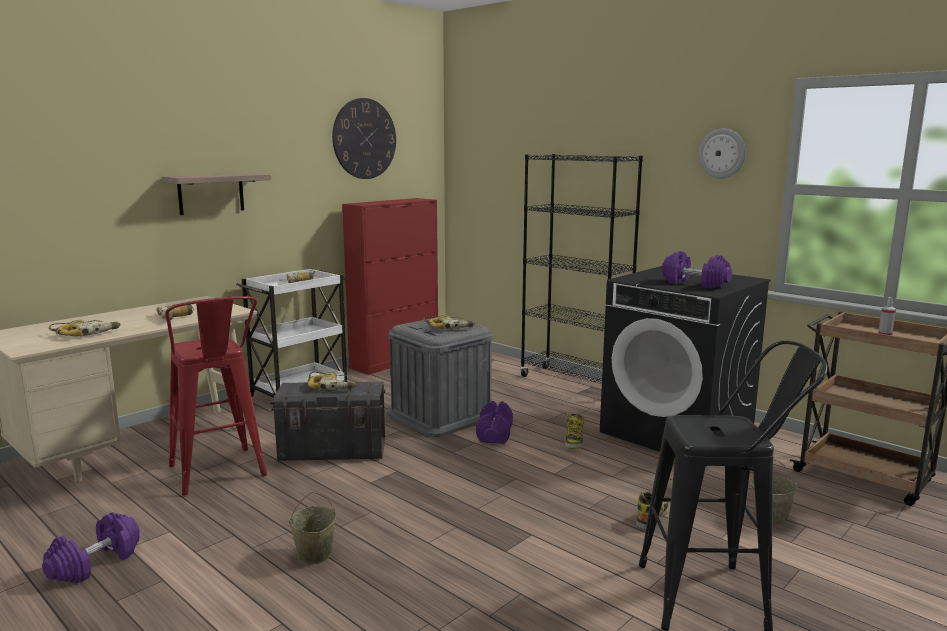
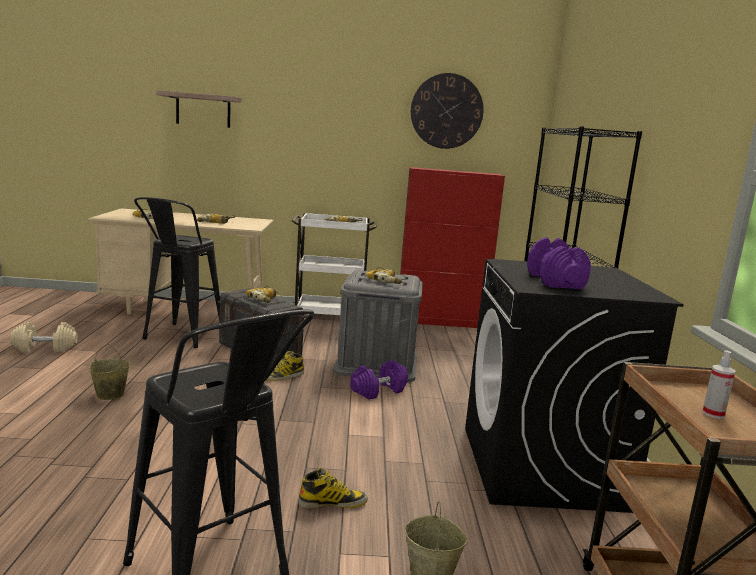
camera: 45 degrees right, 0 degrees up
(95, 563) = (44, 348): purple dumbbell -> beige dumbbell
(211, 193) = (290, 142): shelf -> shelf (203, 110)
(219, 475) = (179, 338): red stool -> black stool
(574, 441) = (425, 424): boot -> boot (282, 376)
(722, 153) = (701, 126): wall clock -> none

